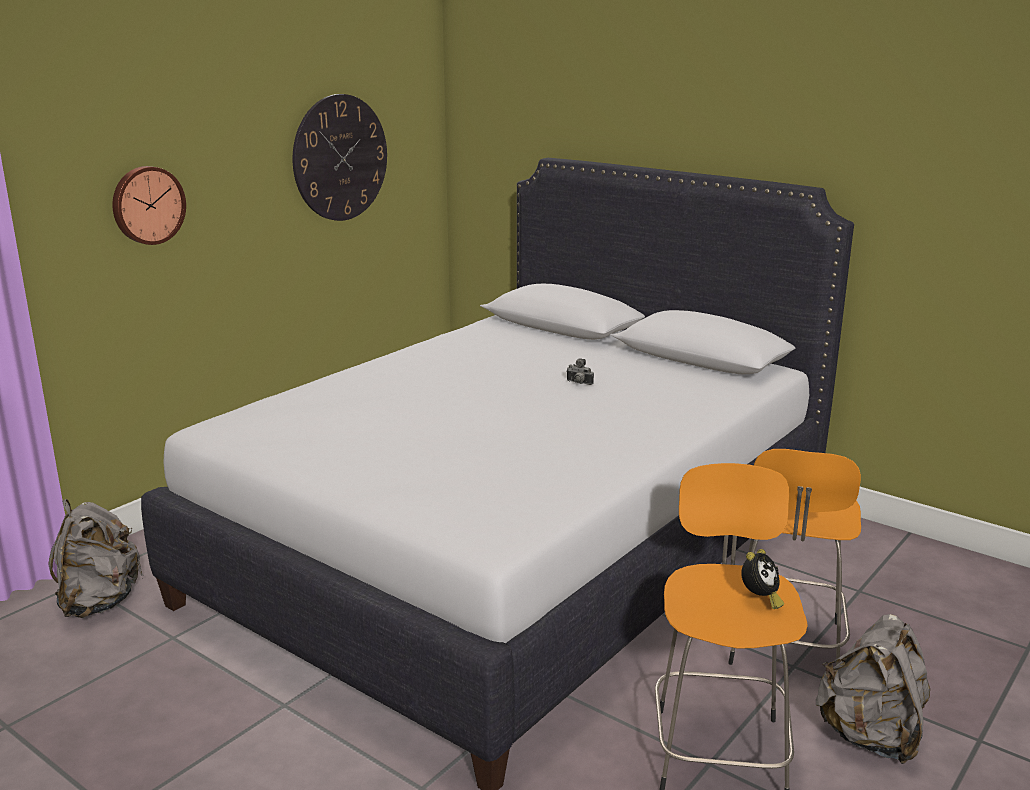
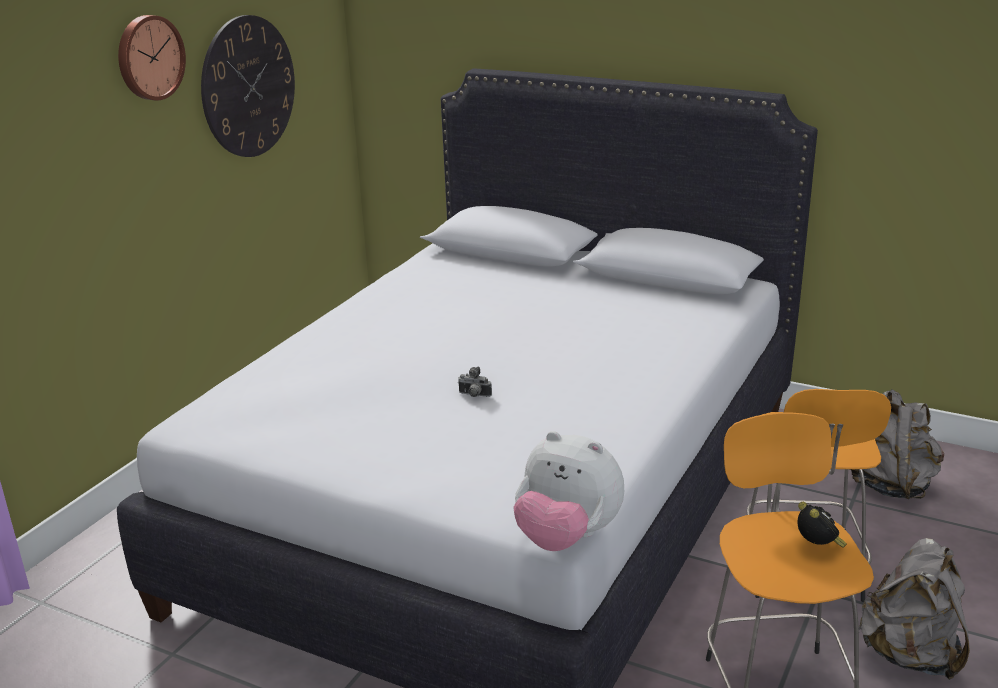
camera: 10 degrees left, 5 degrees up
(99, 602) = (72, 624): grey backpack -> grey backpack (892, 484)
(147, 205) = (59, 171): wall clock -> wall clock (149, 57)
(500, 551) = (567, 537): none -> plush toy
(578, 383) = (558, 322): camera -> camera (474, 396)
(760, 599) = (818, 547): alarm clock -> alarm clock turned 45 degrees counterclockwise

